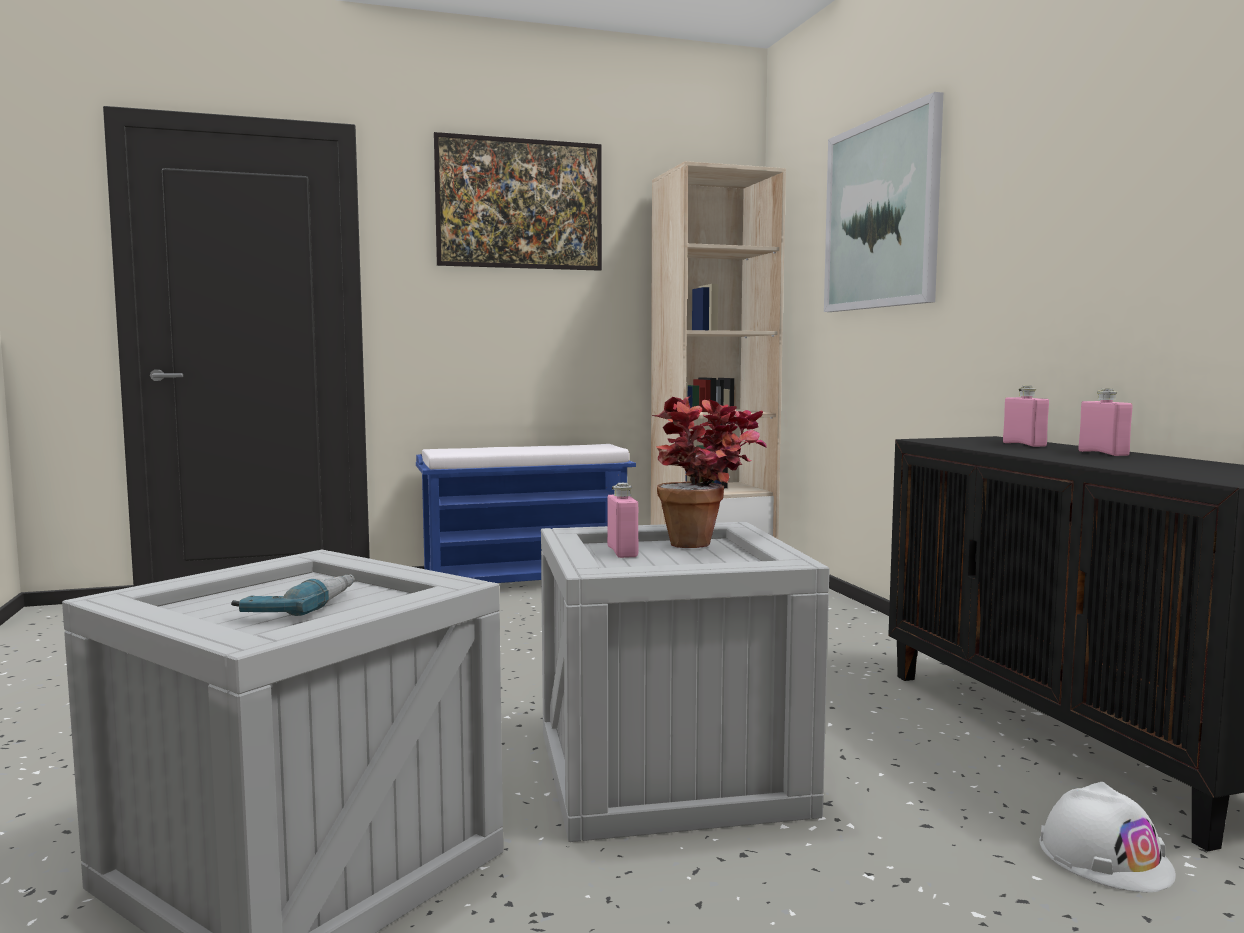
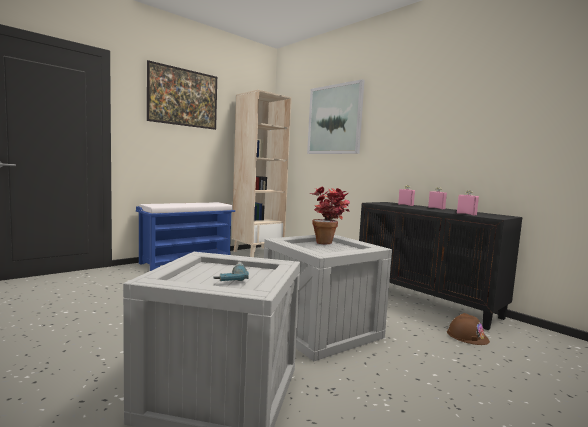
camera: 25 degrees left, 0 degrees up
(622, 552) = (306, 247): pink bottle -> pink bottle (466, 214)
(1105, 857) = (467, 336): white hard hat -> brown hard hat

